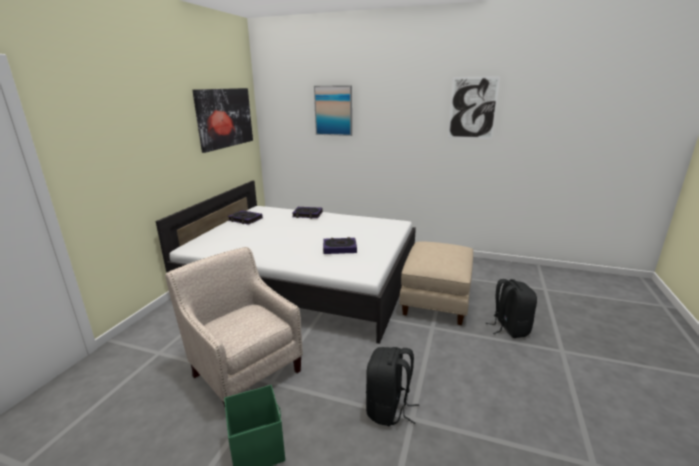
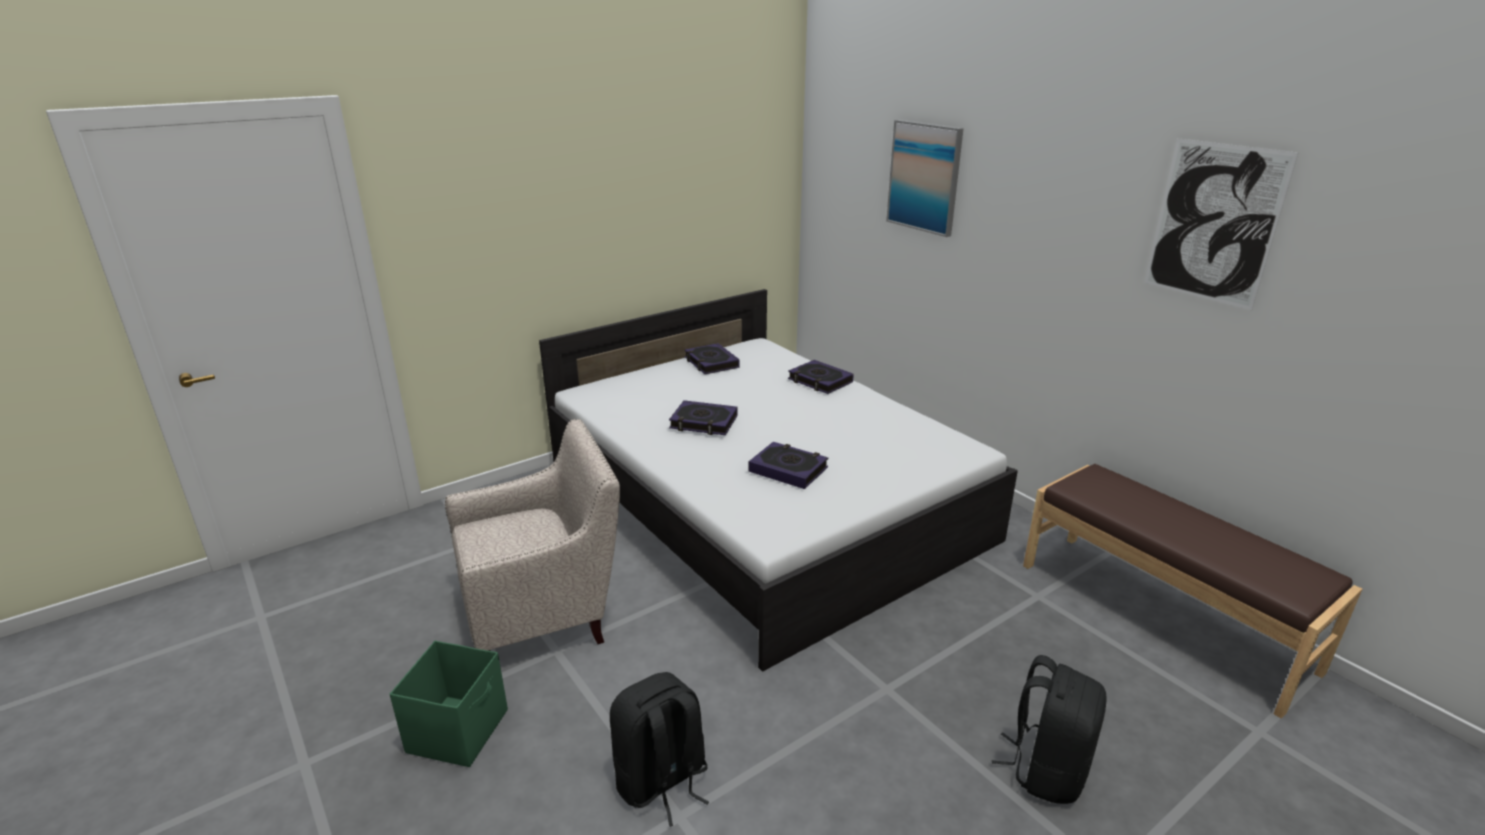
camera: 35 degrees right, 5 degrees up
(224, 118) = (717, 171): picture -> none
(245, 368) = (544, 614): beige armchair -> beige armchair turned 75 degrees clockwise
(276, 242) = (703, 423): none -> book
(435, 300) = (955, 640): beige ottoman -> none
(484, 266) = (1162, 614): none -> brown bench

